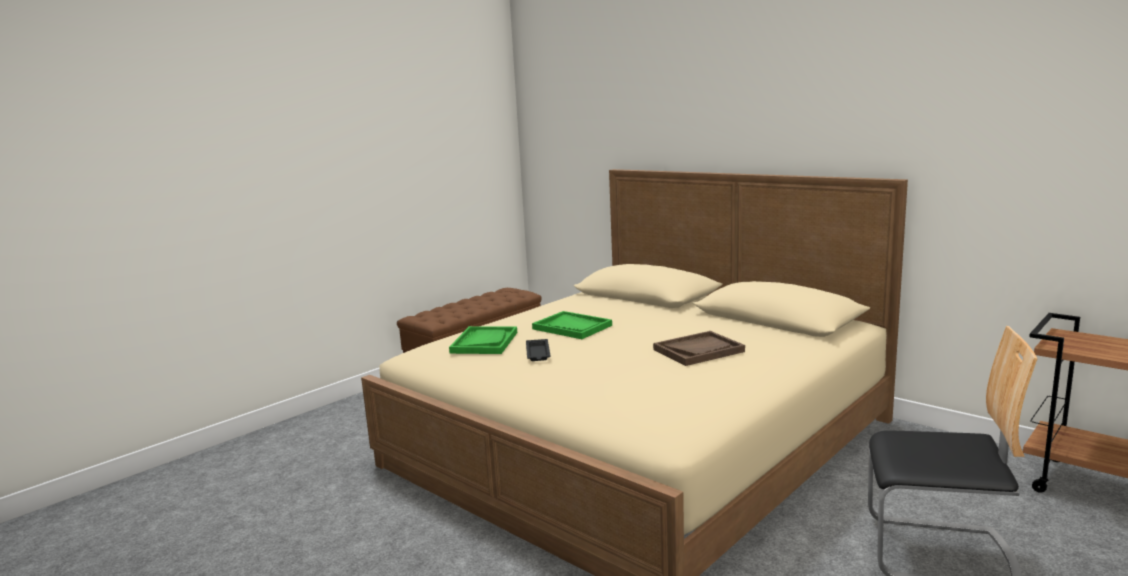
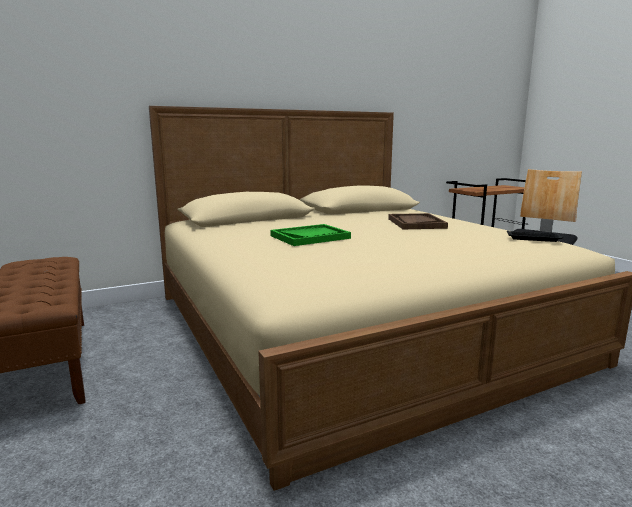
camera: 70 degrees left, 0 degrees up
(484, 342) = (311, 262): green tray -> none
(538, 353) = (375, 251): black tray -> black tray (534, 239)

